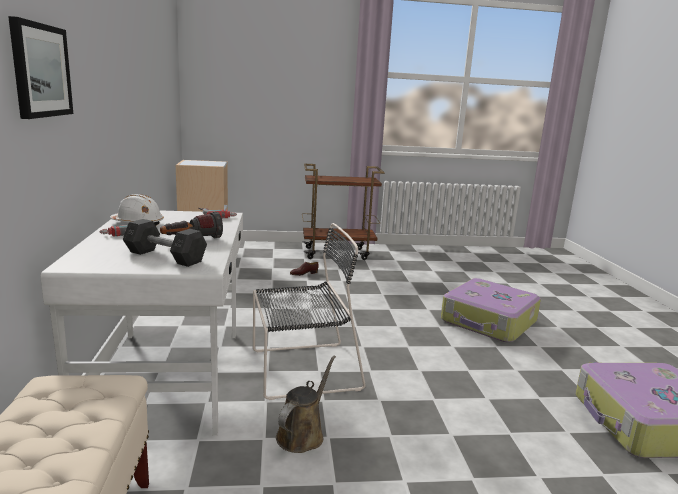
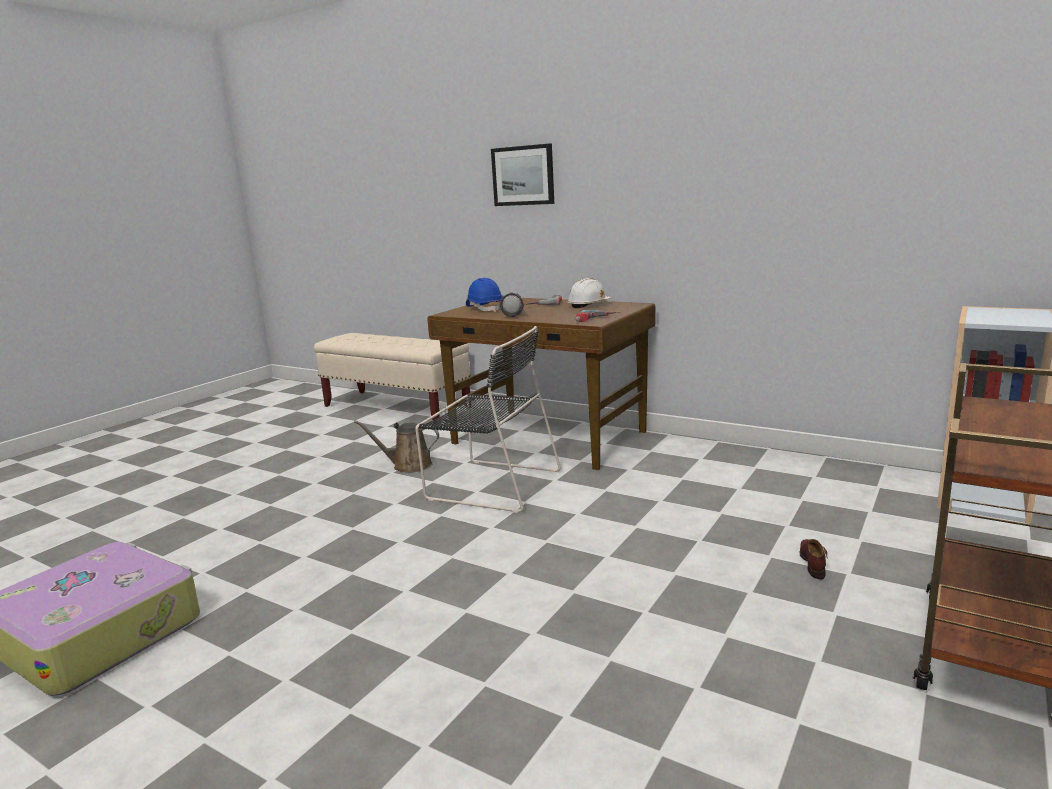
camera: 130 degrees right, 0 degrees up
(165, 256) = (484, 309): grey dumbbell -> blue hard hat
(169, 376) = (548, 438): white desk -> brown desk
(301, 370) = (490, 484): black chair -> black chair turned 90 degrees counterclockwise
(302, 434) = (408, 465): brown watering can -> brown watering can turned 120 degrees clockwise
(488, 322) = (412, 680): suitcase -> none

